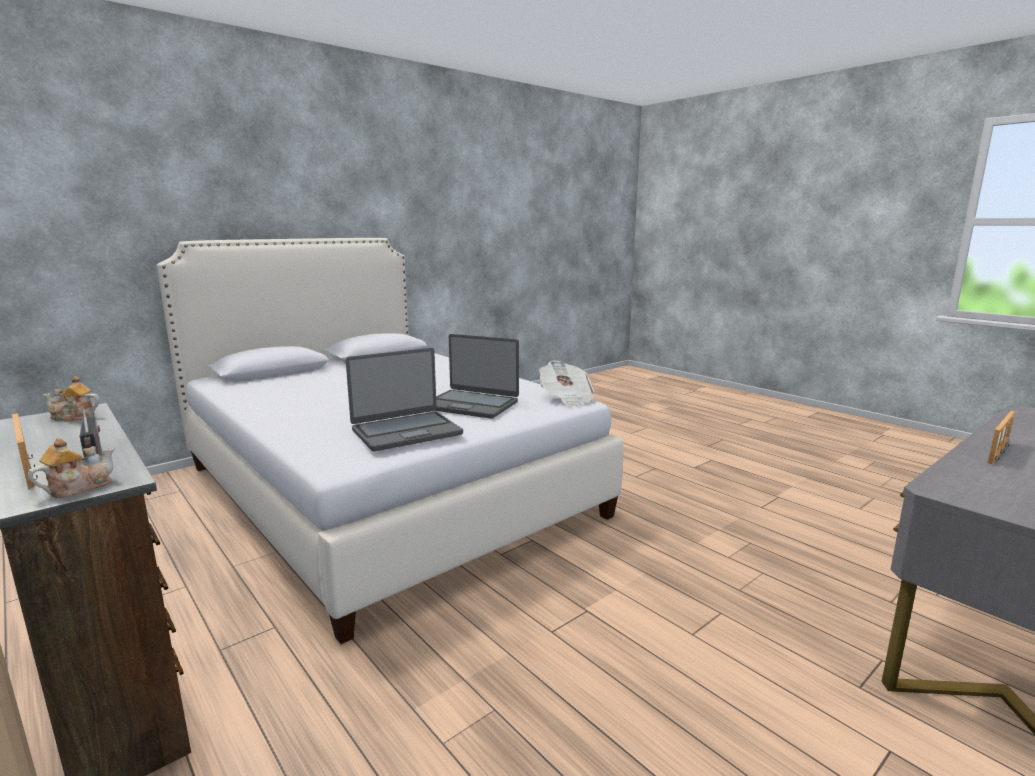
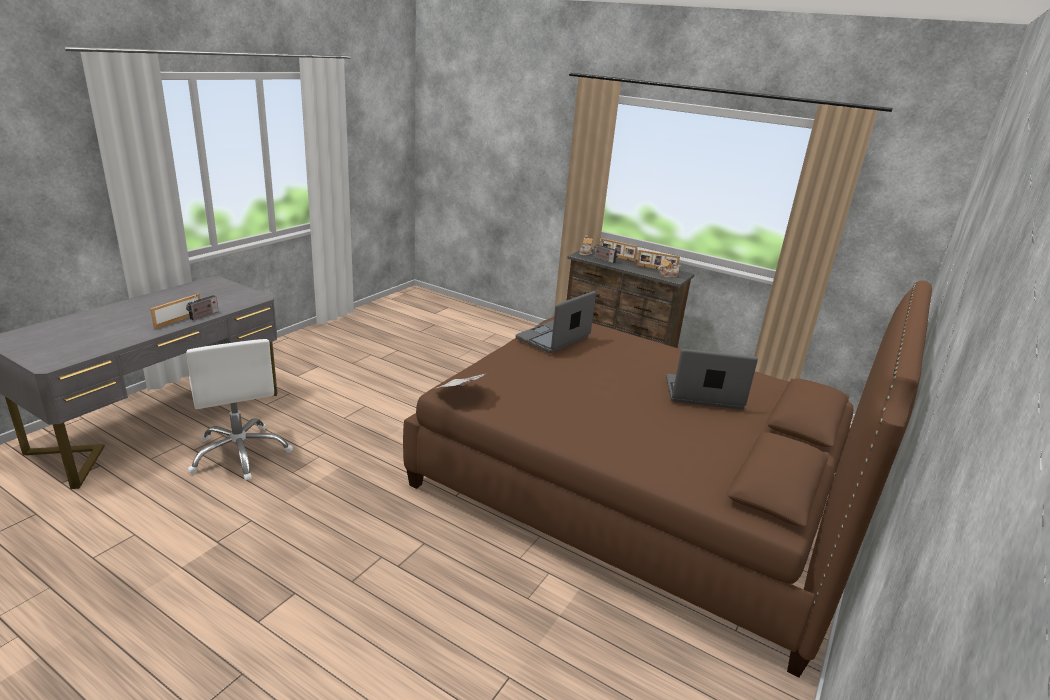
camera: 160 degrees right, 10 degrees up
(41, 432) = (656, 268): none -> picture frame
(384, 490) = (638, 491): white bed -> brown bed
(471, 405) = (539, 374): laptop -> laptop (703, 394)
(835, 571) = (241, 454): none -> white office chair
(972, 457) = (203, 316): none -> radio

